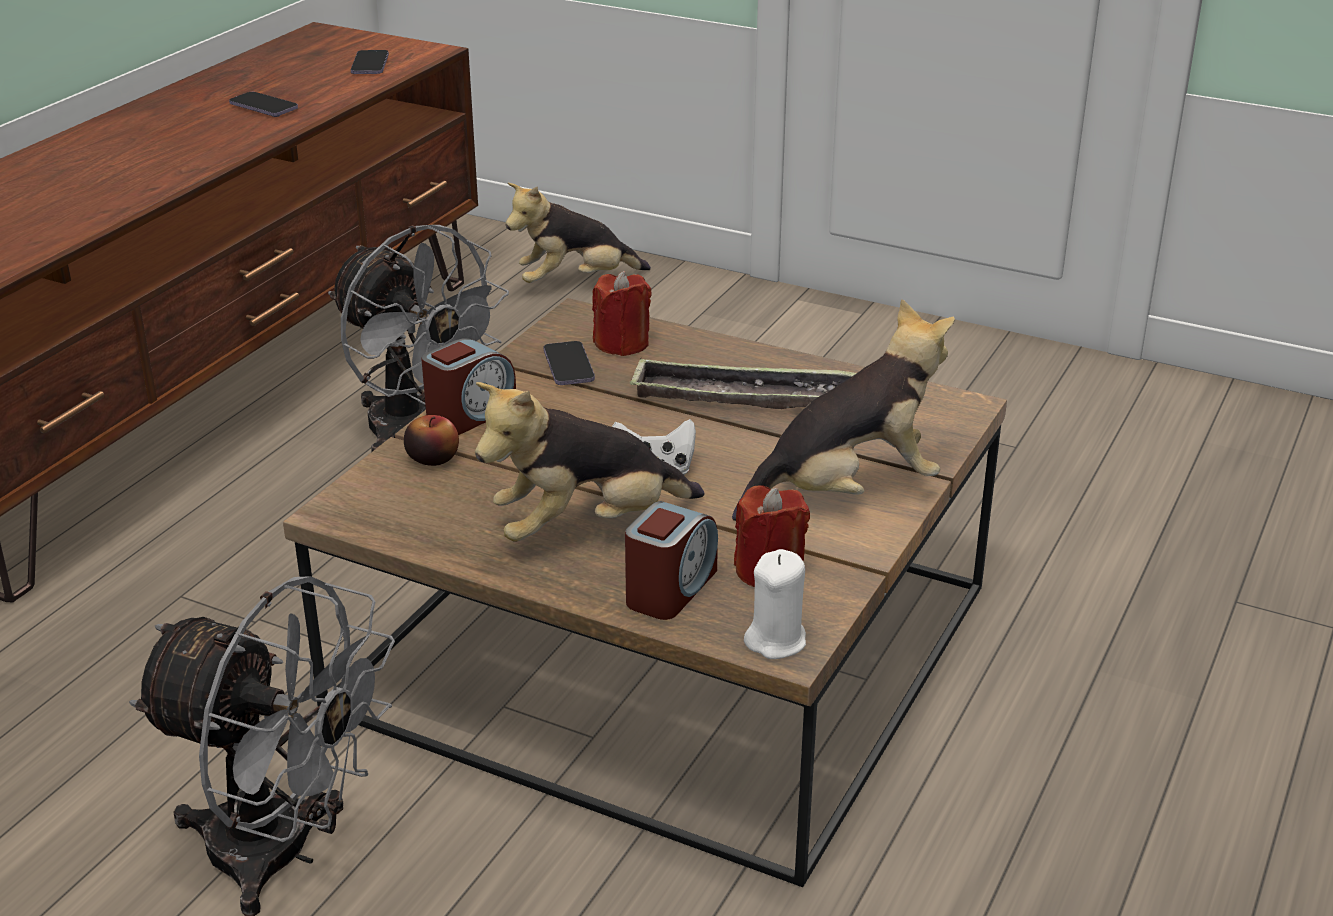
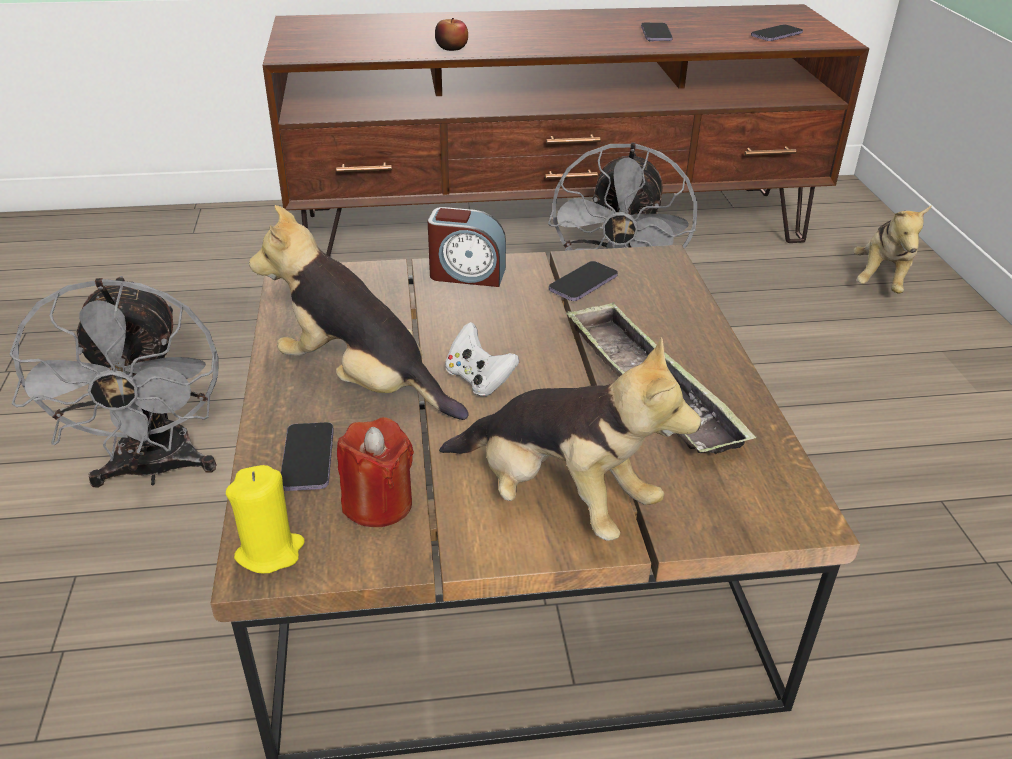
camera: 55 degrees right, 5 degrees up
(432, 458) = (394, 283): apple -> apple (451, 48)
(575, 282) = (881, 280): plush toy -> plush toy turned 105 degrees counterclockwise
(622, 344) = (647, 291): red candle -> none
(670, 589) = (308, 459): alarm clock -> phone
(776, 641) = (270, 551): white candle -> yellow candle

